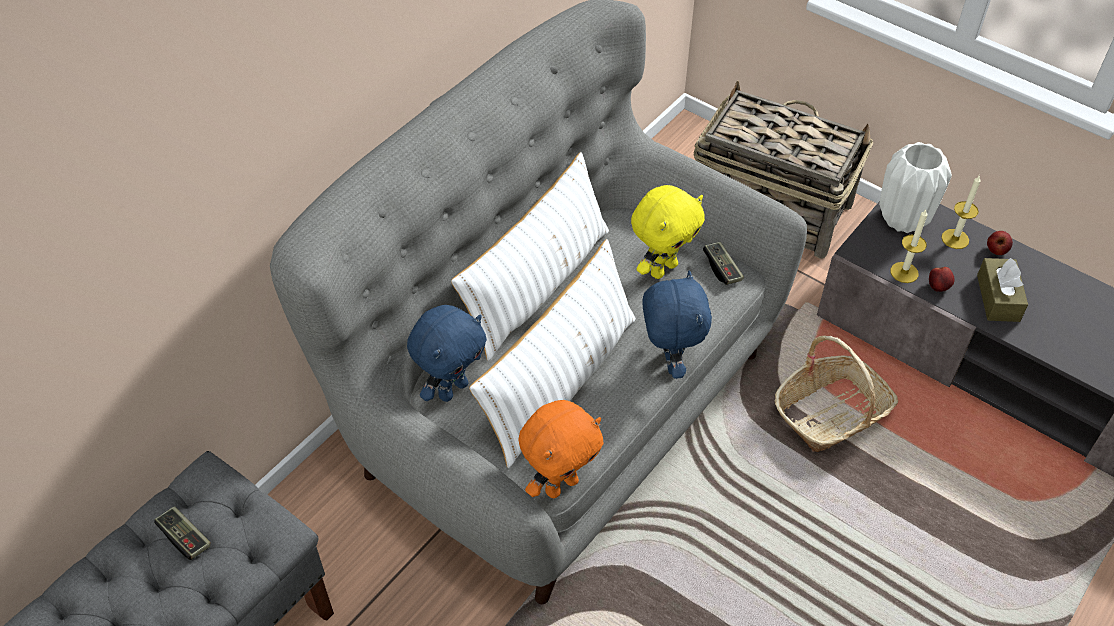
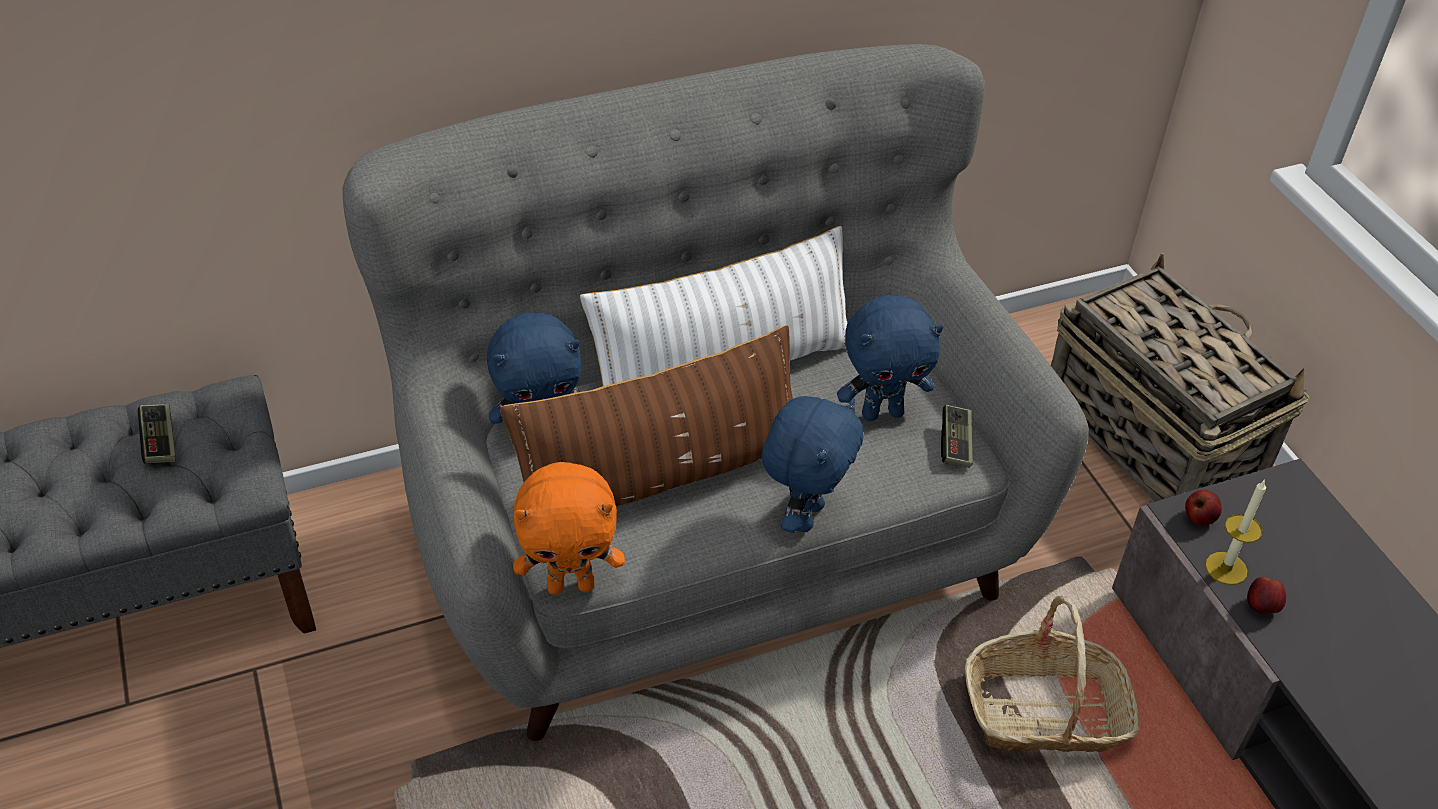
camera: 30 degrees right, 5 degrees down
(560, 382) = (661, 477): white pillow -> brown pillow
(662, 268) = (882, 412): yellow plush toy -> blue plush toy
(903, 220) = (1274, 506): white vase -> none
(955, 239) = (1334, 561): candle -> none
(996, 251) = (1385, 601): apple -> apple (1198, 518)
(998, 298) = (1340, 660): brown tissue box -> none

